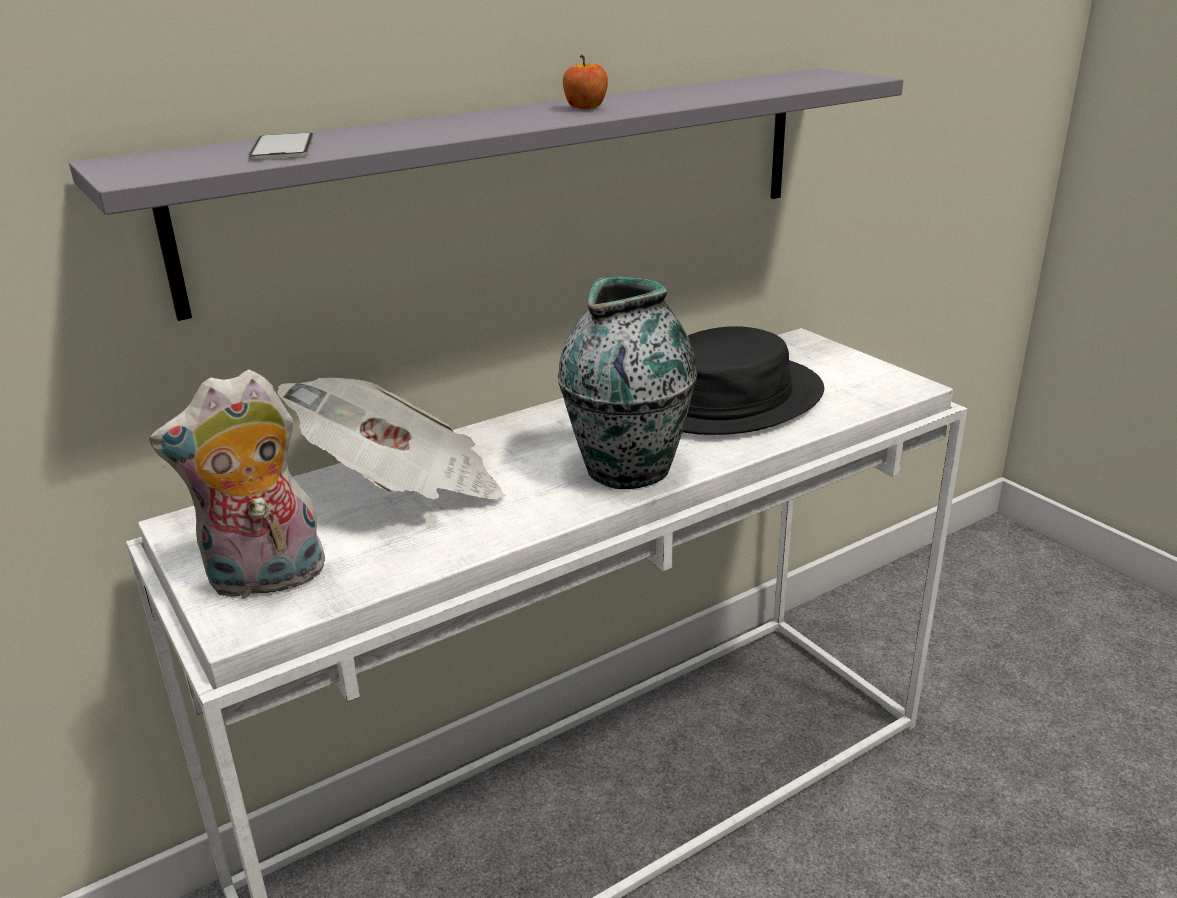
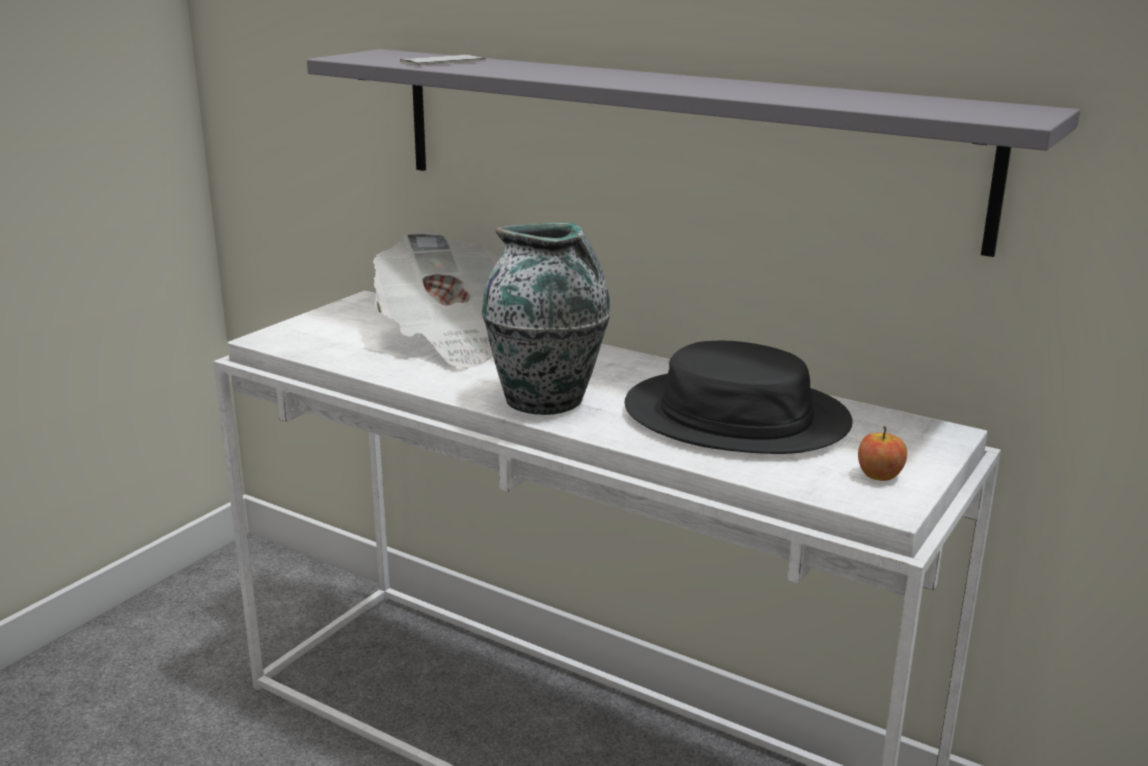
camera: 65 degrees right, 5 degrees down
(265, 581) = (313, 332): plush toy -> none
(585, 108) = (673, 82): apple -> apple (879, 476)

